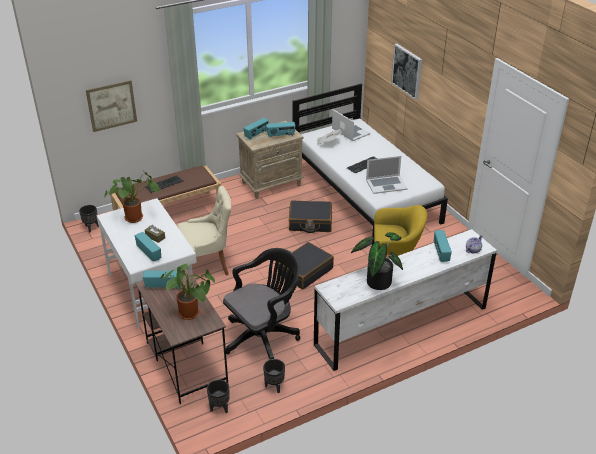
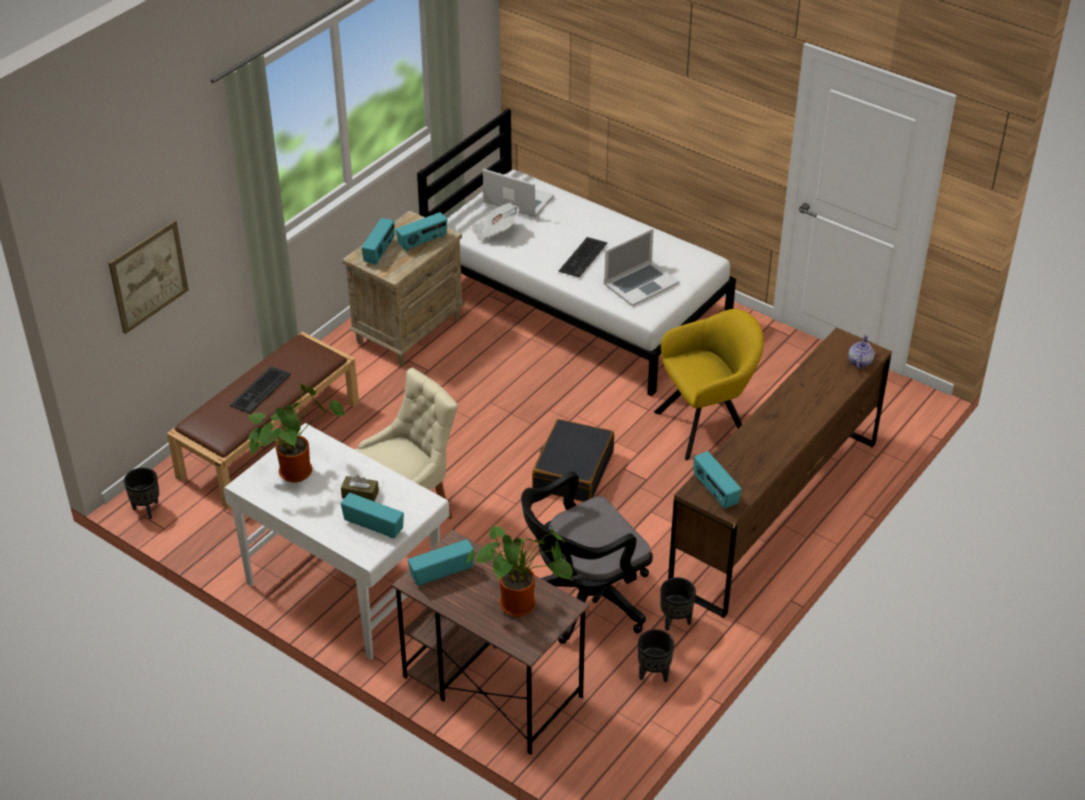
camera: 25 degrees left, 5 degrees up
(219, 408) = (595, 737): black planter -> black planter (675, 621)
(264, 336) = (583, 601): black office chair -> black office chair turned 150 degrees counterclockwise
(310, 222) = (522, 382): black suitcase -> none
(377, 280) = (759, 456): potted plant -> none
(401, 326) = (775, 512): white dresser -> brown dresser
(407, 71) = (607, 76): picture -> none
(440, 253) = (818, 381): radio -> radio (715, 491)

